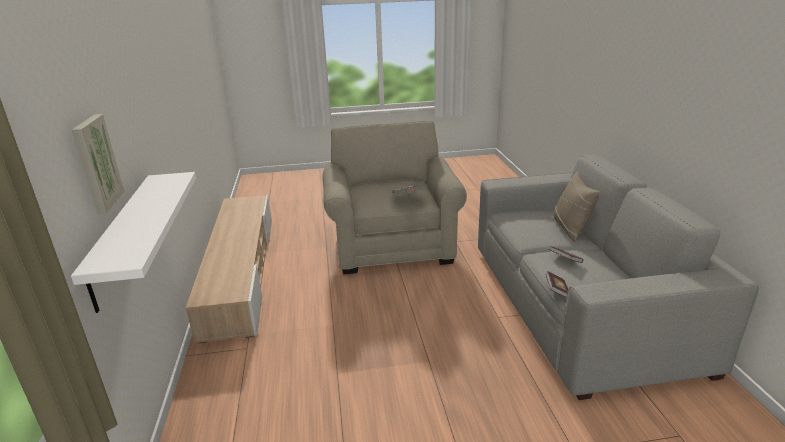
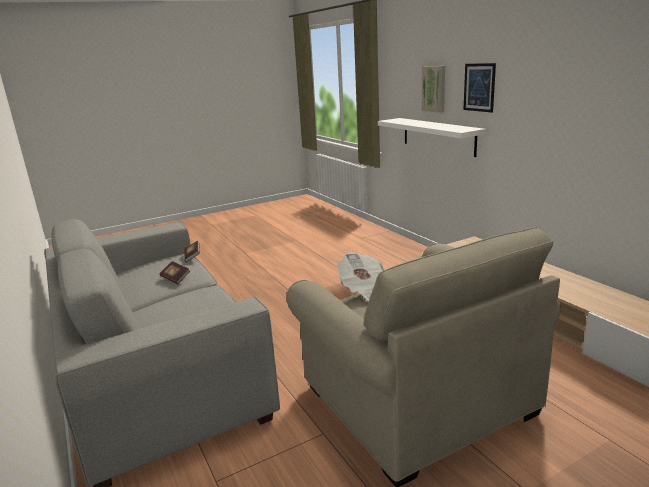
camera: 160 degrees right, 5 degrees down
(129, 127) = (479, 87): none -> picture
(571, 228) = (149, 321): beige pillow -> none

